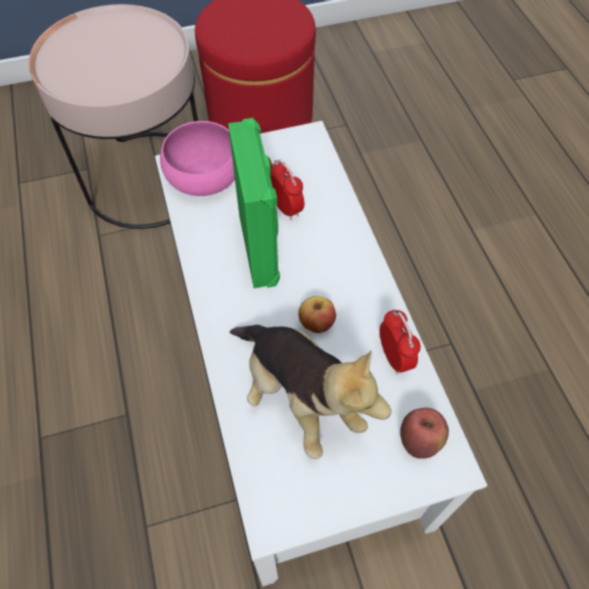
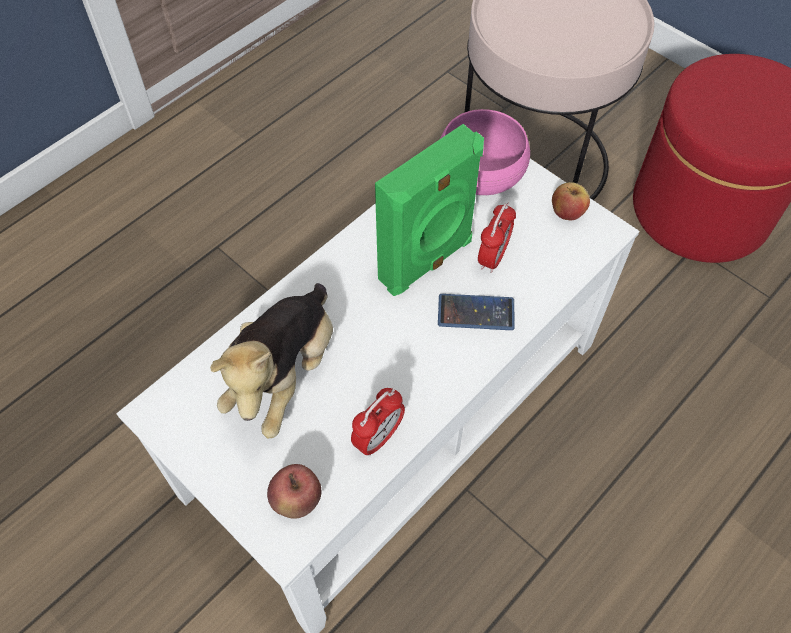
camera: 60 degrees right, 0 degrees up
(316, 323) = (374, 350): apple -> apple (567, 212)
(326, 242) = (476, 313): none -> phone

